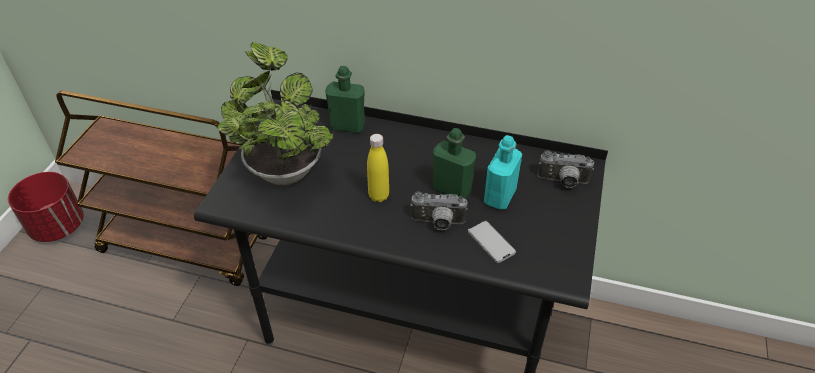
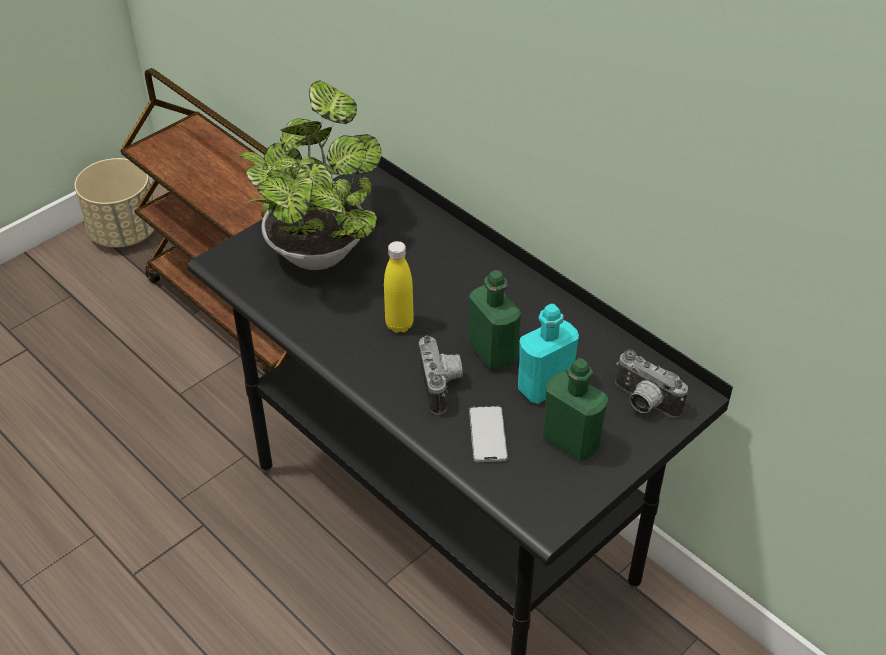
camera: 30 degrees right, 0 degrees up
(58, 226) = (125, 232): red planter -> beige planter
(347, 126) = (429, 225): green bottle -> green bottle (571, 441)
(438, 223) = (442, 386): camera -> camera turned 135 degrees counterclockwise

